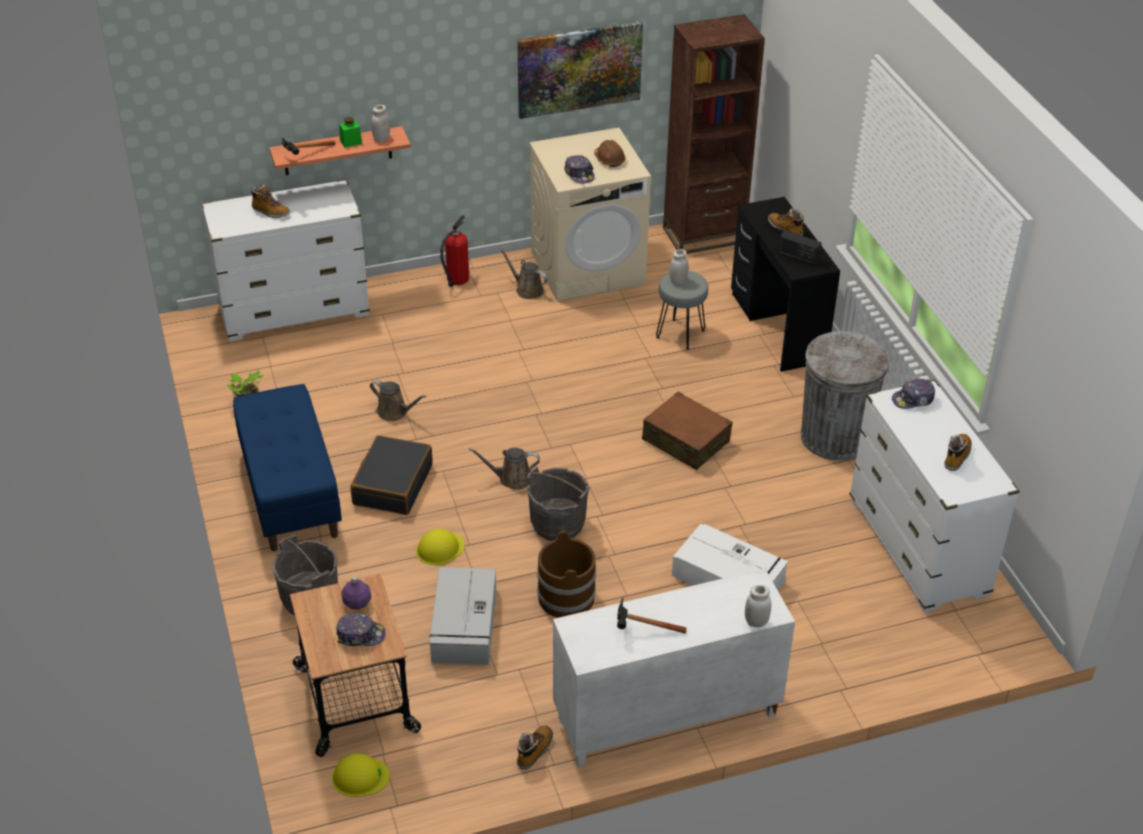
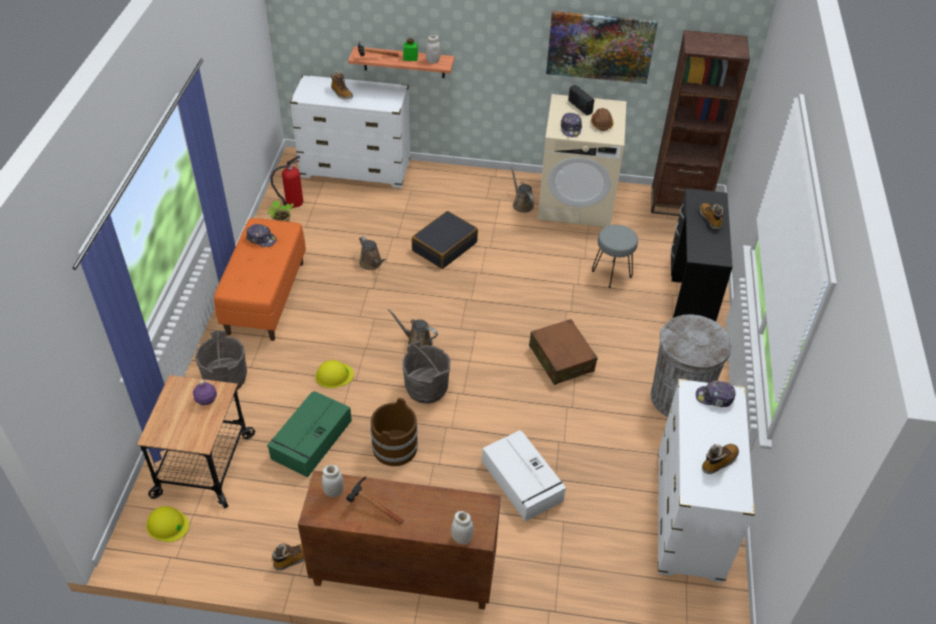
camera: 25 degrees right, 5 degrees up
(289, 493) = (265, 297): blue bench -> orange bench
(360, 635) = (191, 425): cap -> cap (261, 239)
(392, 484) = (334, 316): black suitcase -> black suitcase (444, 246)
(457, 280) = (478, 181): fire extinguisher -> fire extinguisher (293, 203)
(464, 626) = (311, 440): grey storage box -> green storage box
(666, 718) = (402, 574): white cabinet -> brown cabinet
(678, 281) = (615, 233): white jar -> white jar (334, 492)
(798, 256) = (705, 244): radio -> radio (580, 107)

